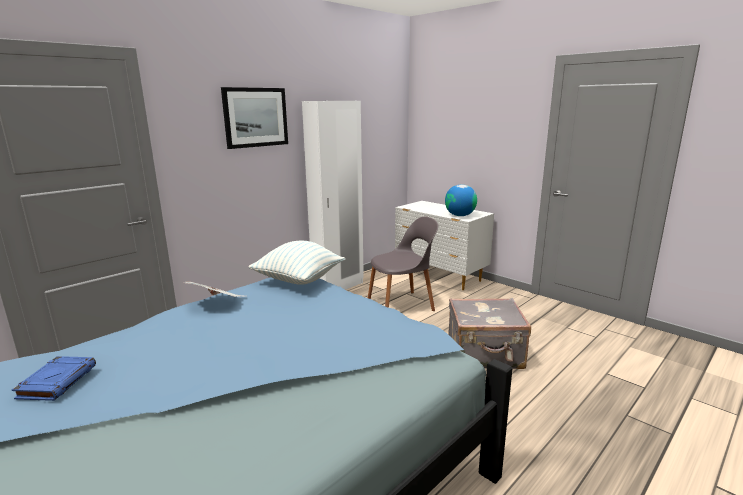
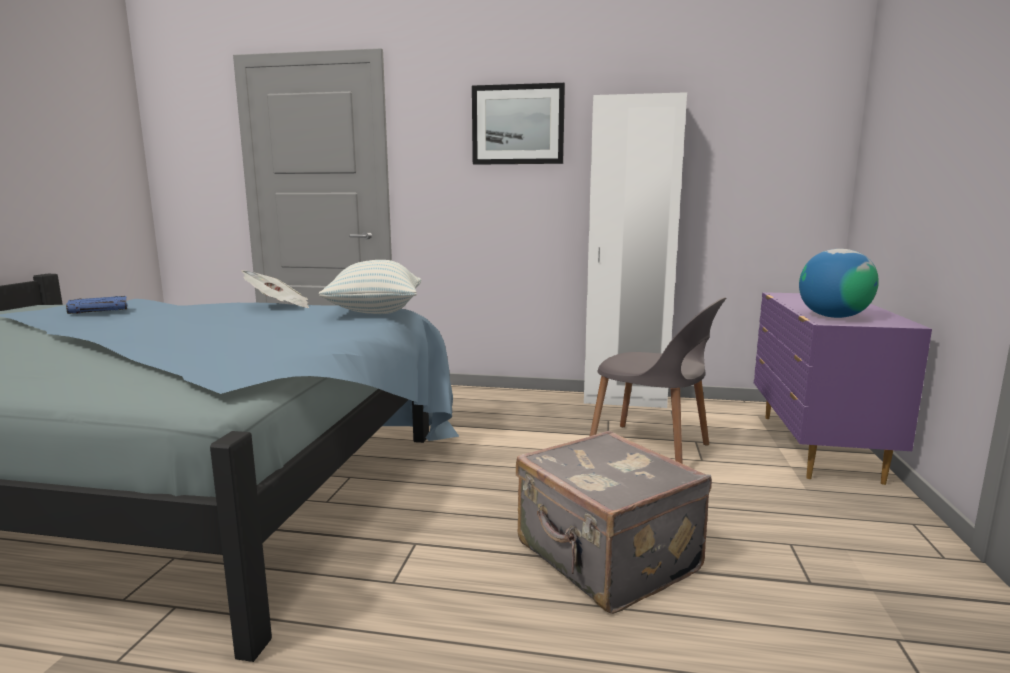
camera: 55 degrees right, 5 degrees down
(440, 276) = (816, 447): white dresser -> purple dresser

